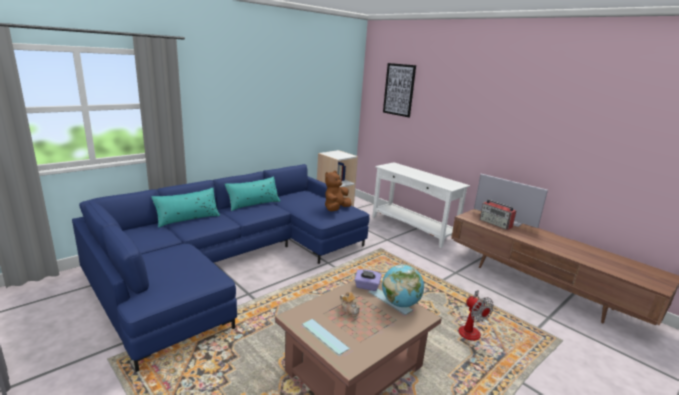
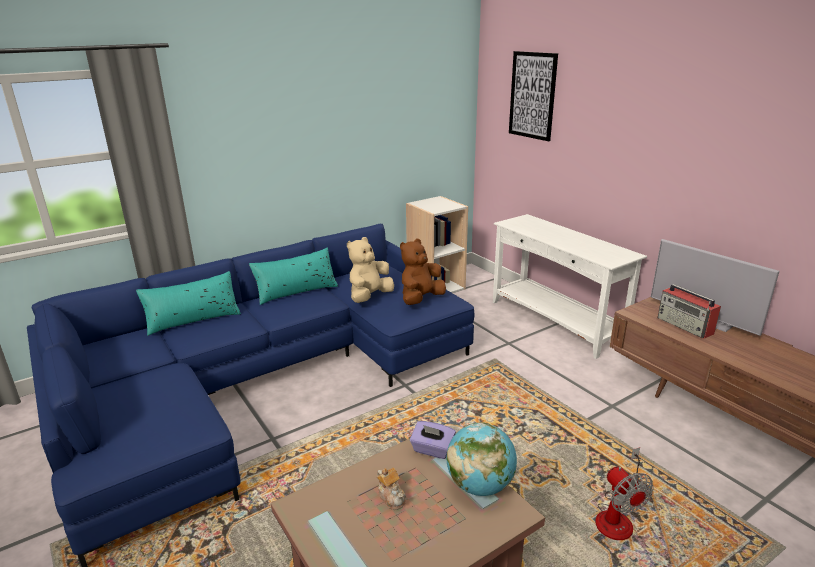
camera: 10 degrees right, 5 degrees up
(302, 207) = (369, 297): none -> beige plush toy

